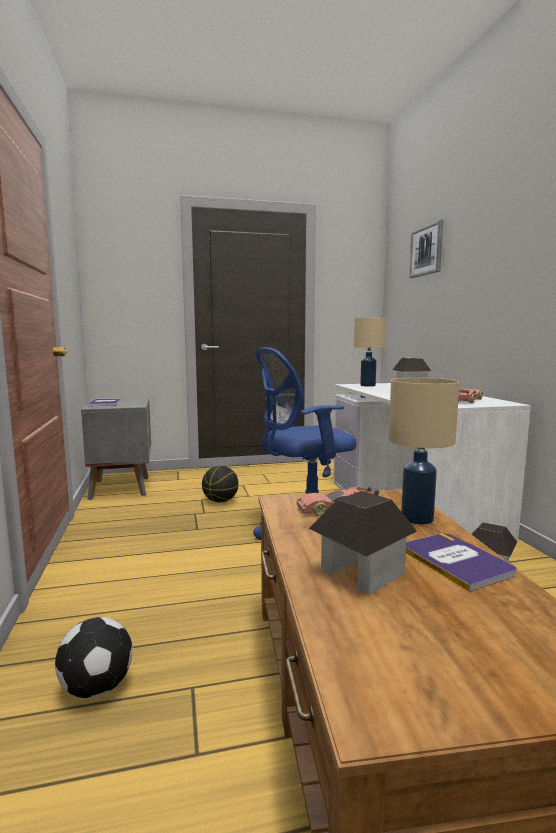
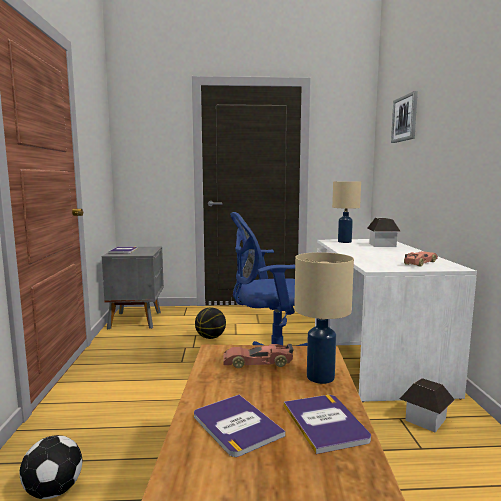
camera: 10 degrees right, 0 degrees up
(361, 572) = (236, 425): toy house -> book

